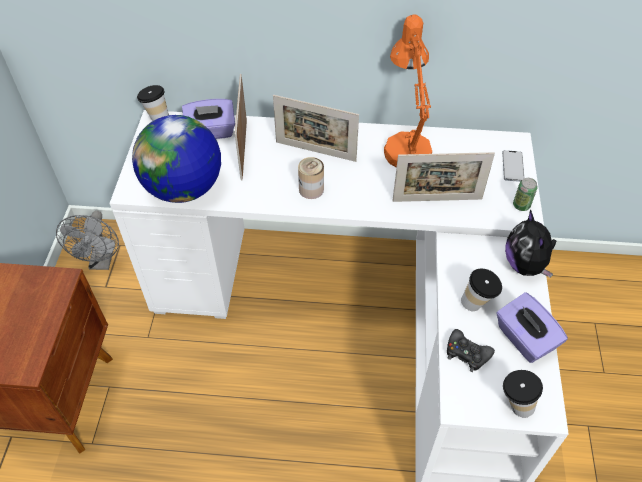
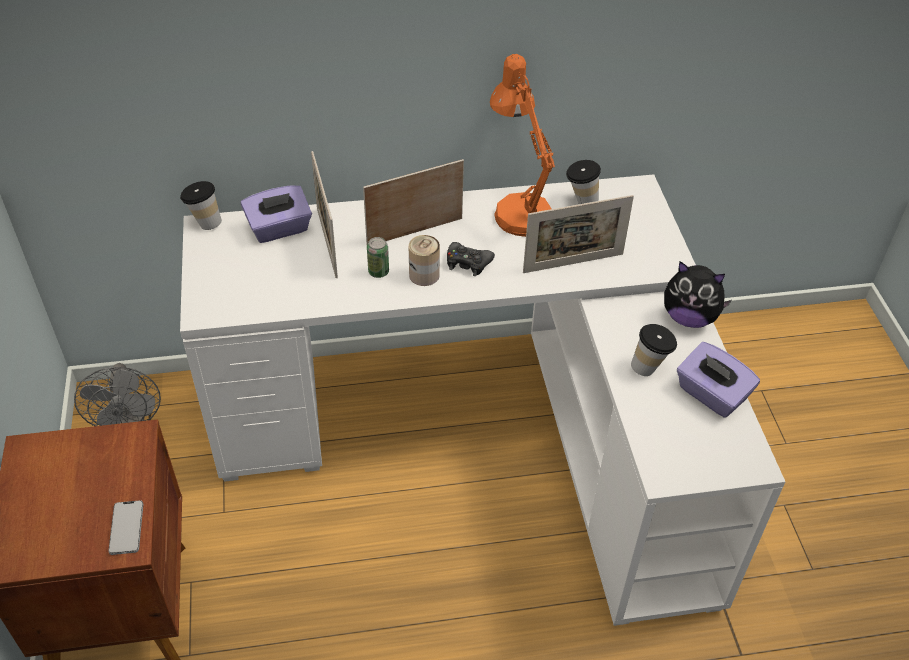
camera: 15 degrees left, 5 degrees down
(184, 189) = (269, 299): globe -> none
(315, 151) = (415, 232): picture frame -> picture frame turned 150 degrees clockwise
(466, 353) = (654, 422): black game controller -> black game controller (468, 263)
(512, 166) = (646, 214): phone -> phone (126, 528)
(514, 405) = (721, 464): cup -> cup (580, 201)
(521, 205) = (668, 254): can -> can (378, 272)
(525, 265) = (689, 318): plush toy -> plush toy turned 45 degrees counterclockwise

